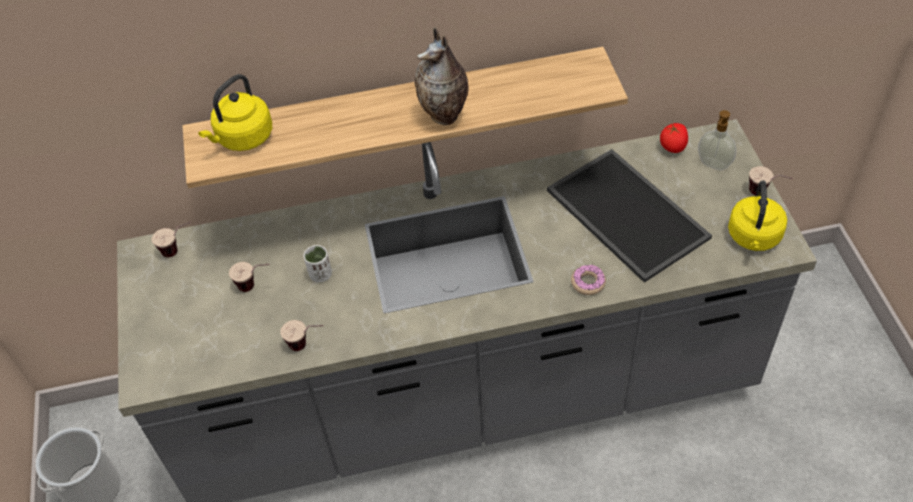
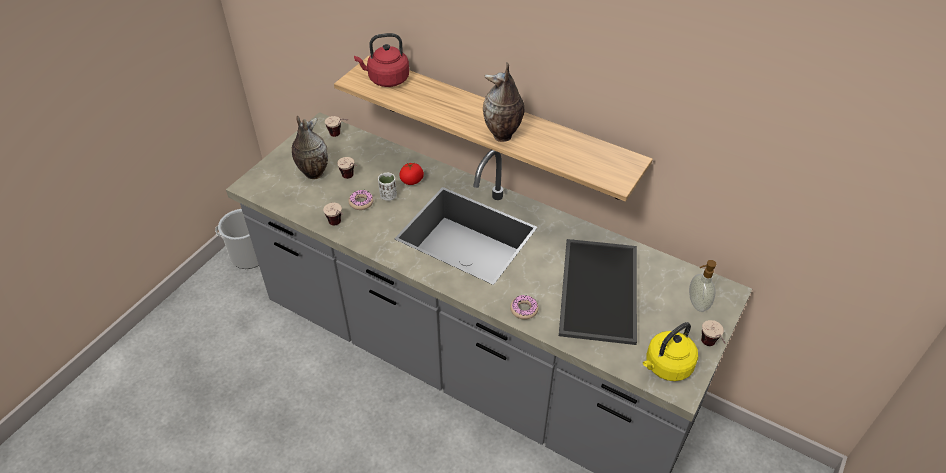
camera: 40 degrees right, 5 degrees down
(203, 313) = (313, 173): none -> vase
(243, 138) = (386, 79): yellow kettle -> red kettle
(300, 303) = (361, 202): none -> donut
(673, 147) = (682, 274): tomato -> tomato (412, 181)

